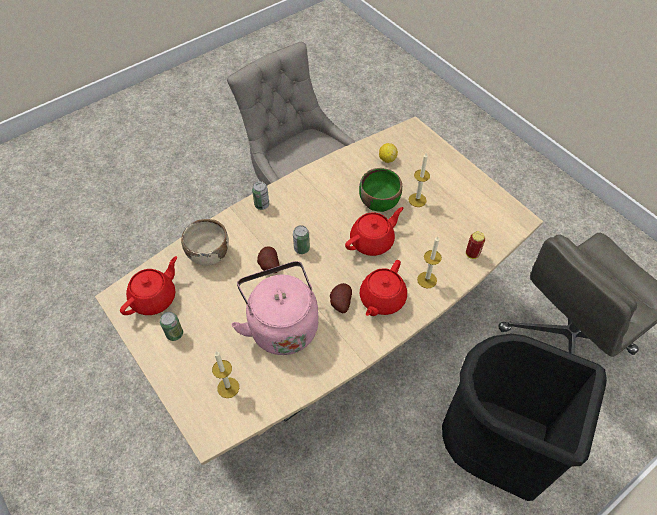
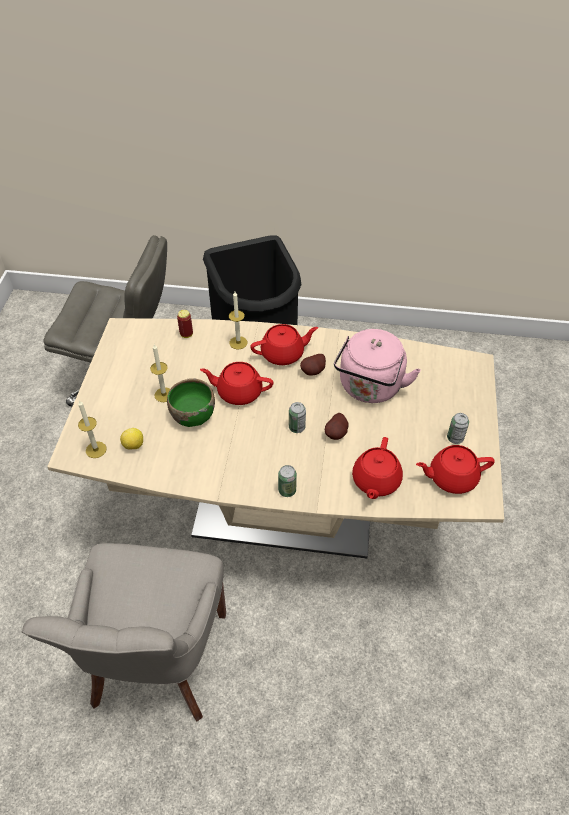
camera: 135 degrees left, 5 degrees down
(209, 253) = (375, 481): beige bowl -> red teapot
(228, 387) = (442, 379): candle -> candle (96, 449)

